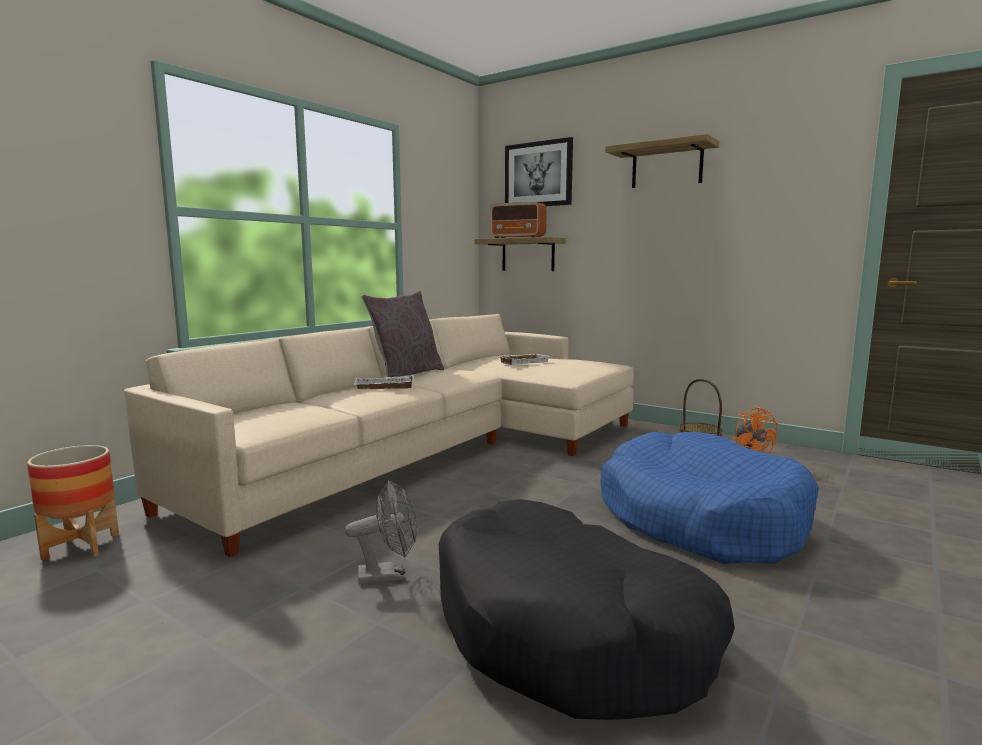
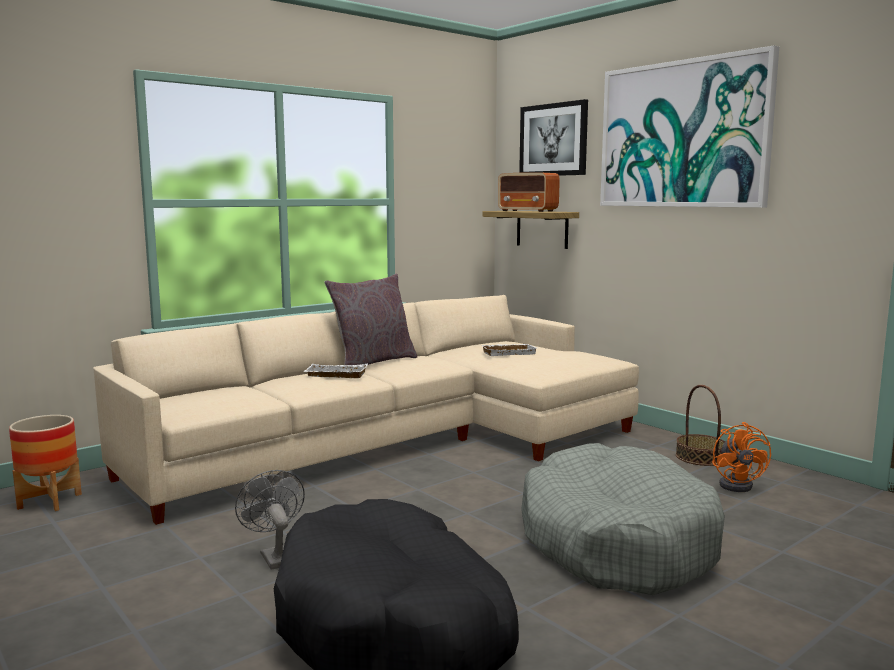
camera: 15 degrees right, 0 degrees up
(389, 575) = (274, 556): grey fan -> grey fan turned 120 degrees counterclockwise
(667, 166) = (682, 134): shelf -> picture
(700, 519) = (616, 542): blue dog bed -> grey dog bed

